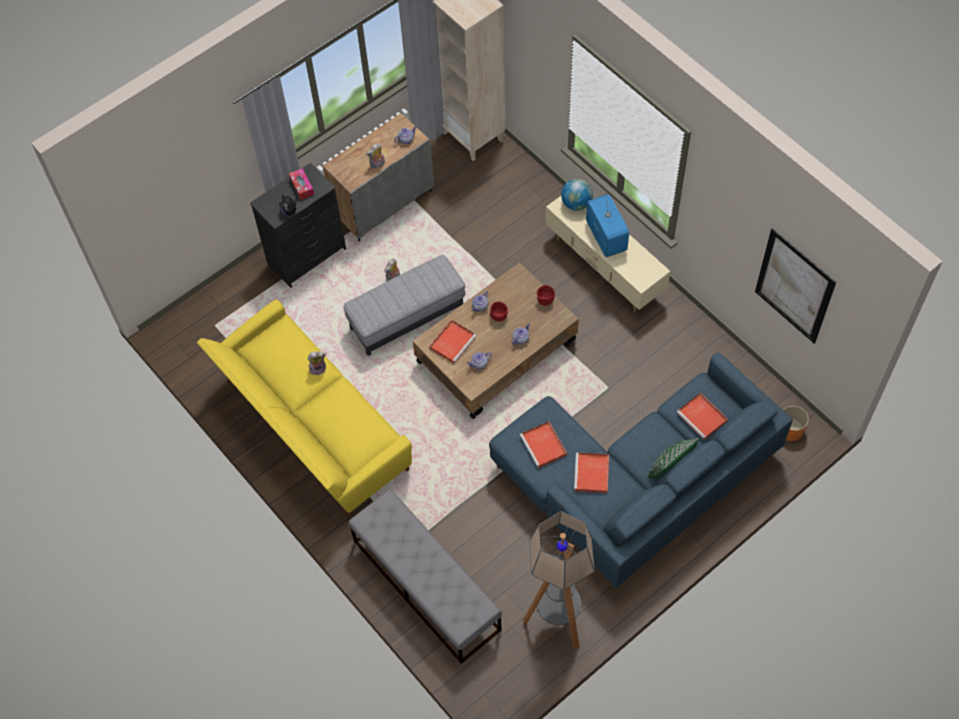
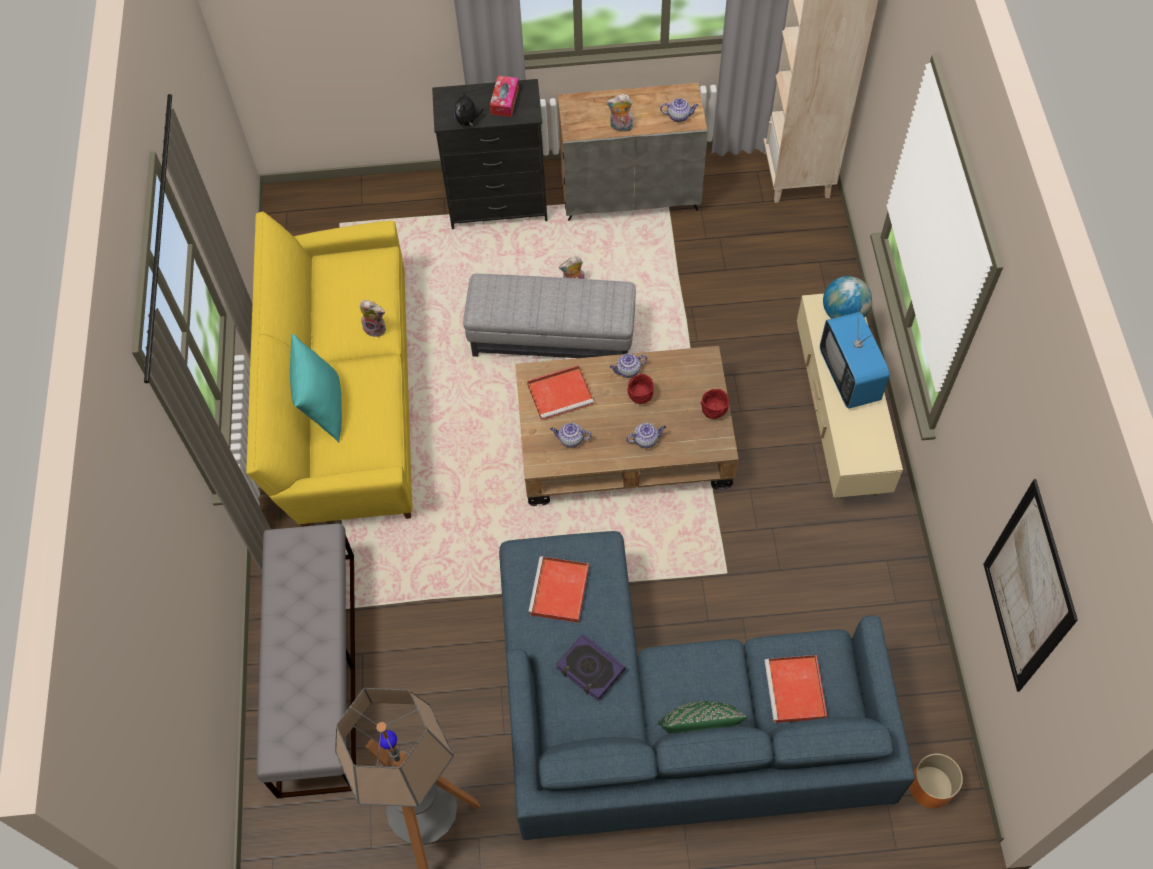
camera: 35 degrees right, 0 degrees up
(327, 432) = (323, 408): none -> turquoise pillow
(592, 474) = (590, 669): red tray -> book
(605, 237) = (849, 376): television -> television turned 150 degrees clockwise

